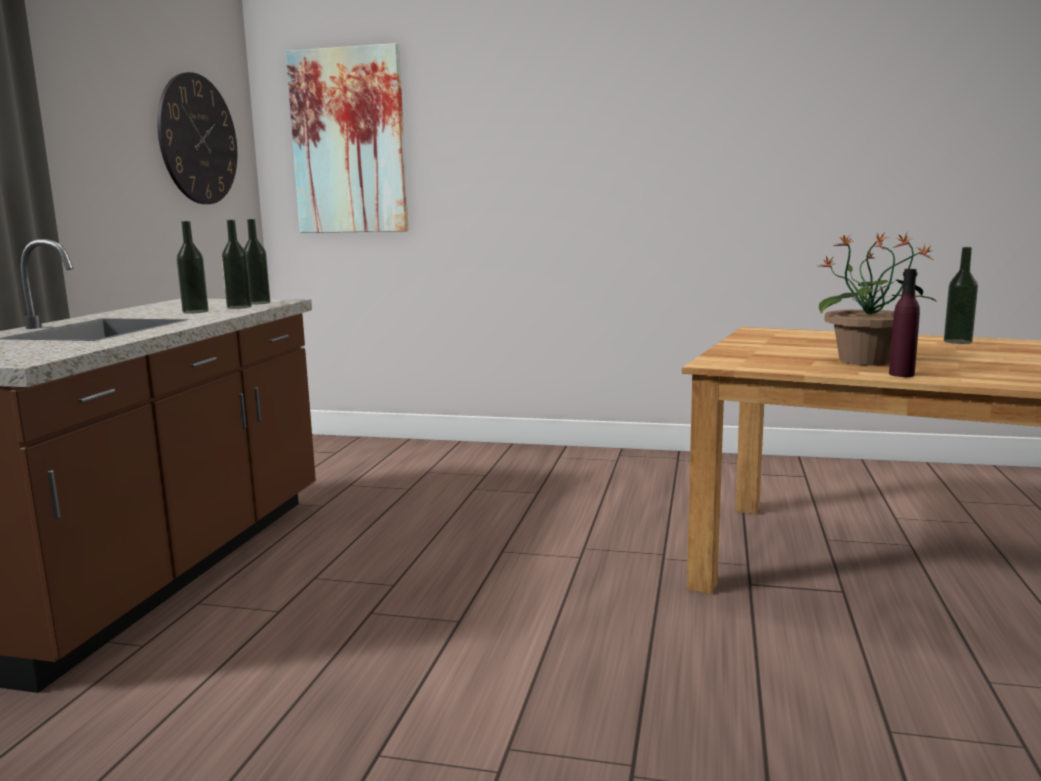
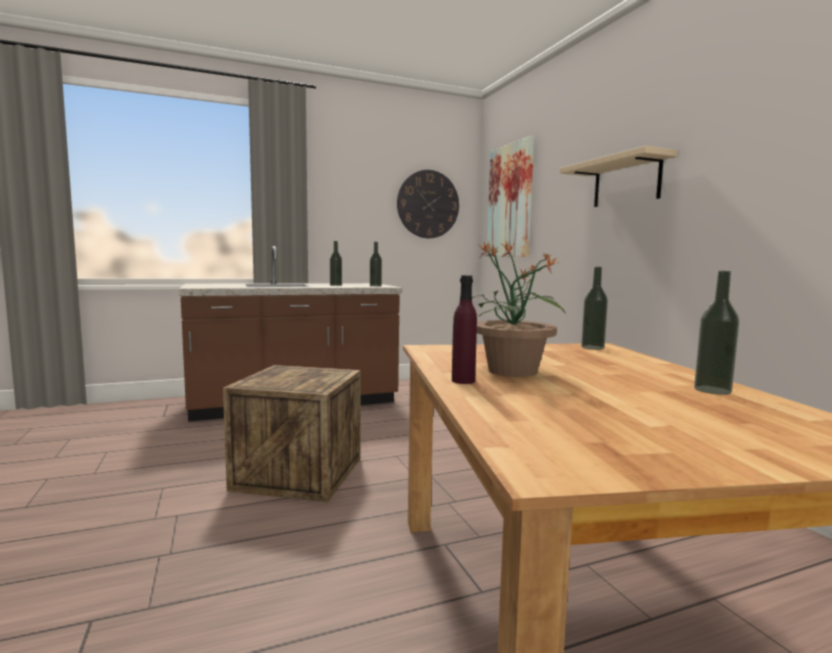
camera: 55 degrees right, 5 degrees down
(239, 307) = (357, 286): bottle -> bottle (592, 347)
(475, 625) = (298, 474): none -> crate
(592, 135) = (626, 182): none -> beige shelf

